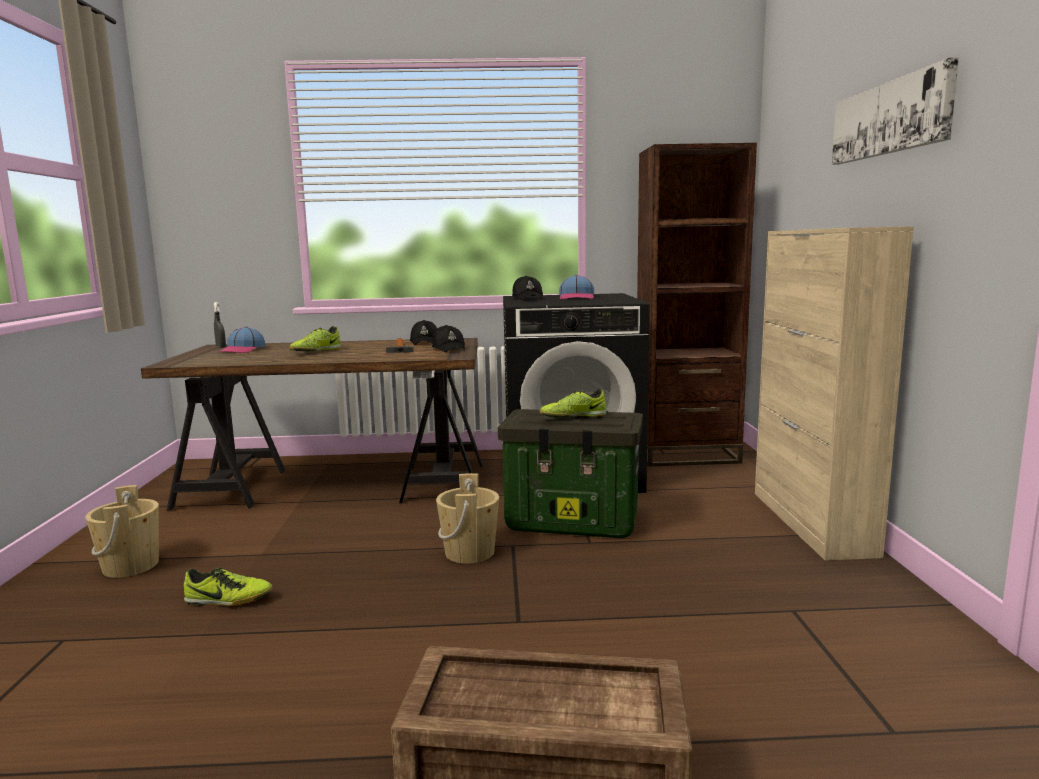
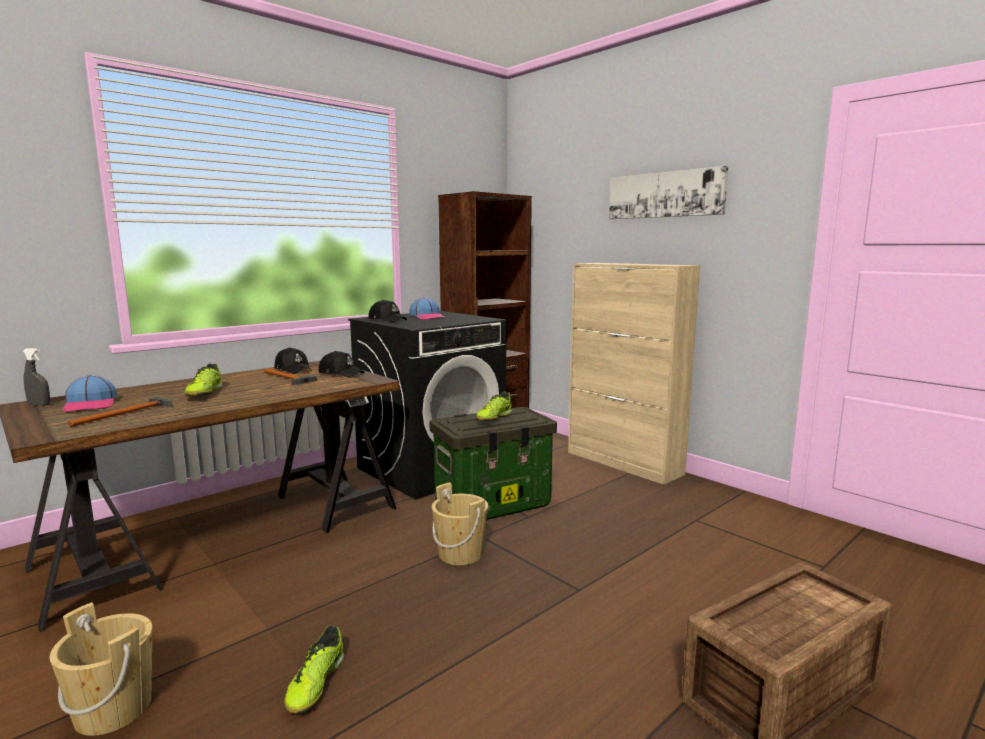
camera: 40 degrees left, 0 degrees up
(228, 600) = (315, 684): shoe -> shoe turned 135 degrees clockwise
(241, 357) = (126, 413): none -> hammer

